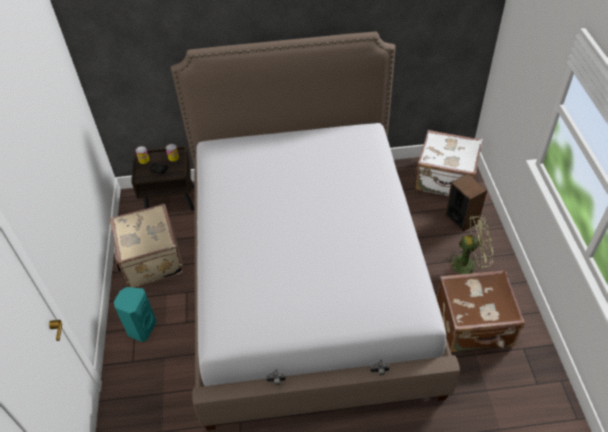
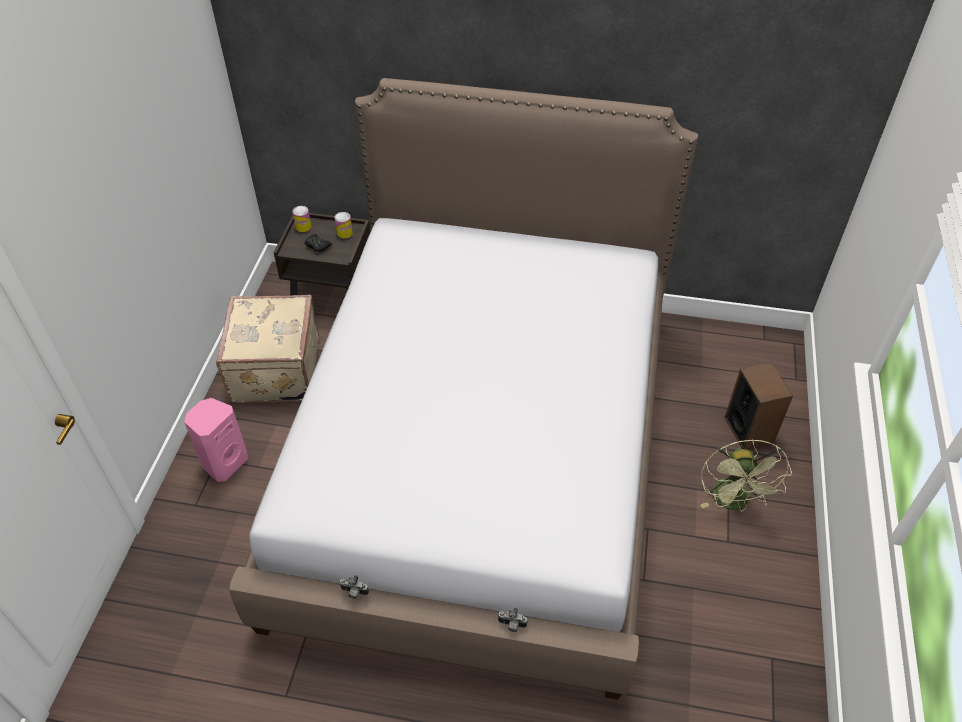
camera: 15 degrees right, 0 degrees up
(141, 328) = (224, 462): turquoise speaker -> pink speaker
(445, 180) = (746, 365): white suitcase -> none
(468, 264) = (733, 502): green fan -> green fan turned 75 degrees clockwise
(474, 326) = (706, 600): brown suitcase -> none

